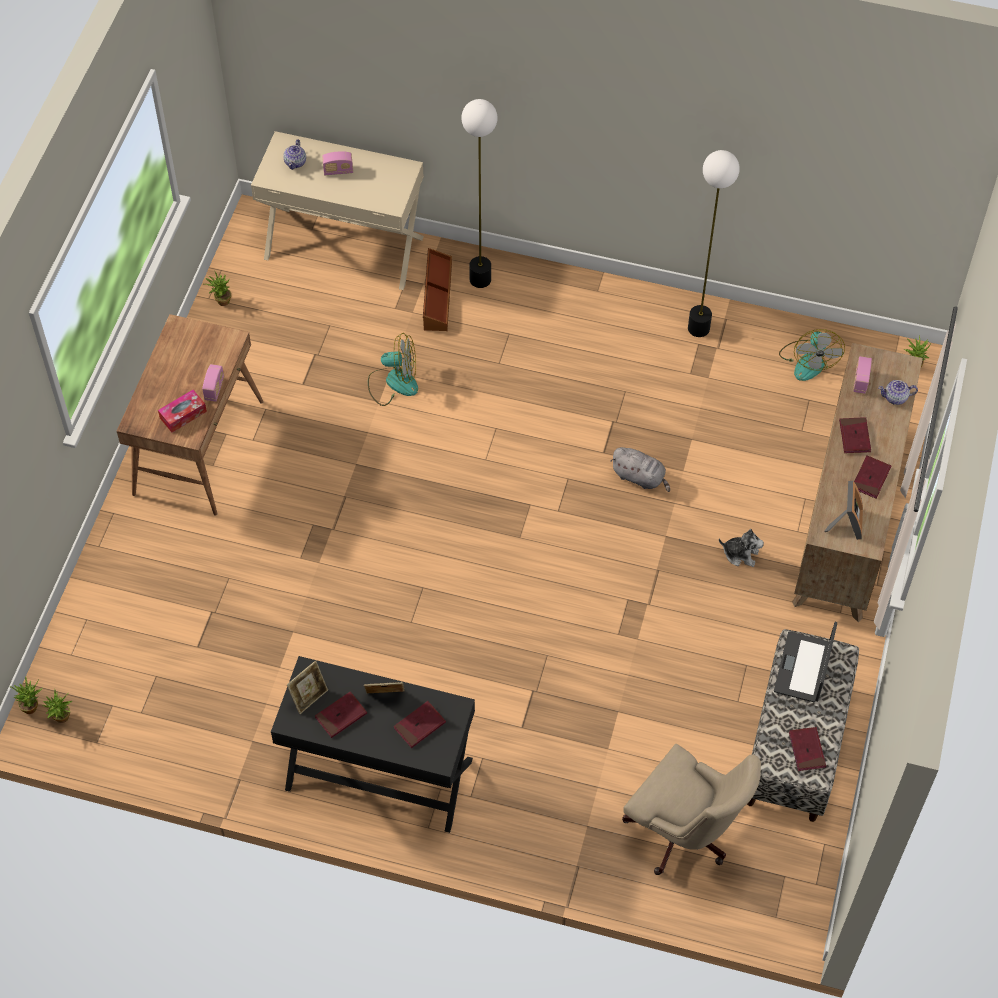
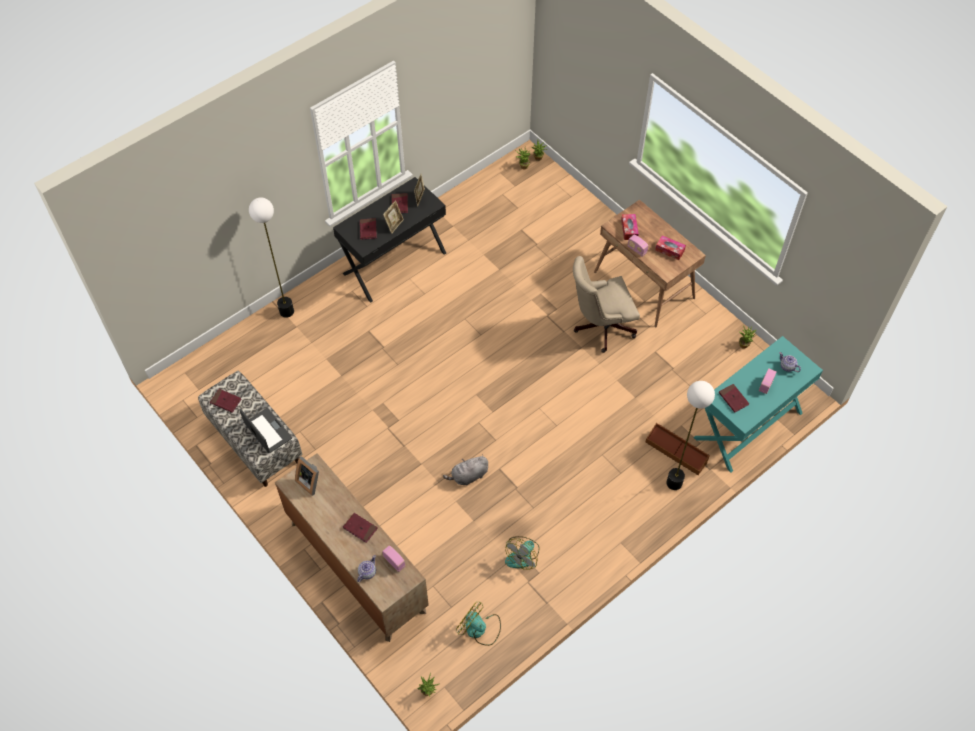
camera: 125 degrees right, 0 degrees up
(189, 354) = (669, 250): none -> tissue box
(344, 247) = (748, 426): beige desk -> turquoise desk
(393, 382) = (625, 394): fan -> fan (522, 555)
(684, 834) = (256, 362): beige office chair -> beige office chair (600, 327)
(699, 328) = (550, 582): floor lamp -> floor lamp (286, 311)
(740, 554) = (380, 493): plush toy -> none
(870, 478) = (327, 516): red book -> red book (733, 399)

